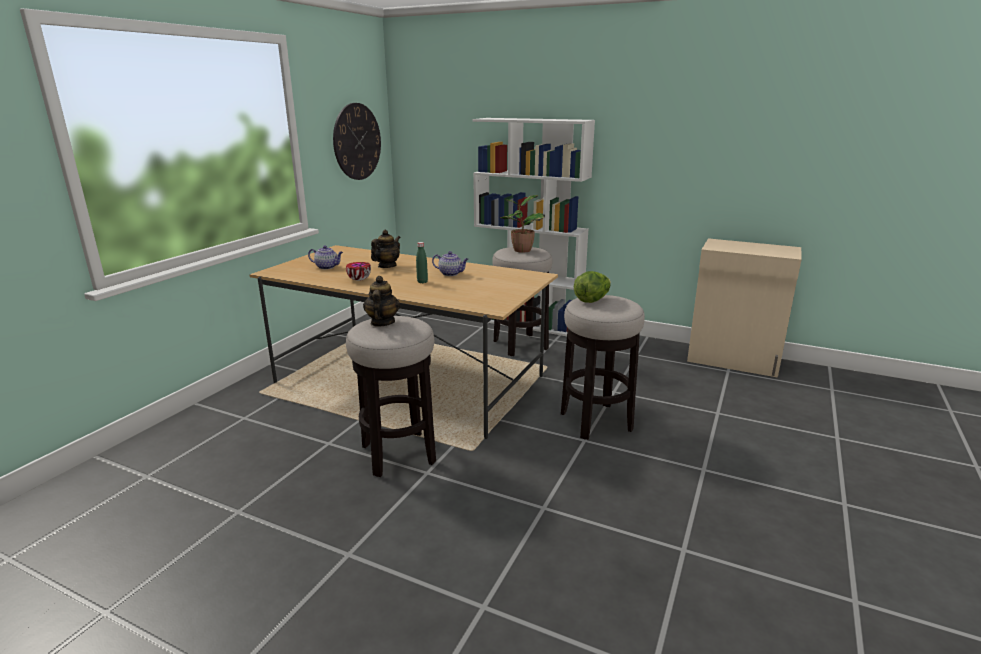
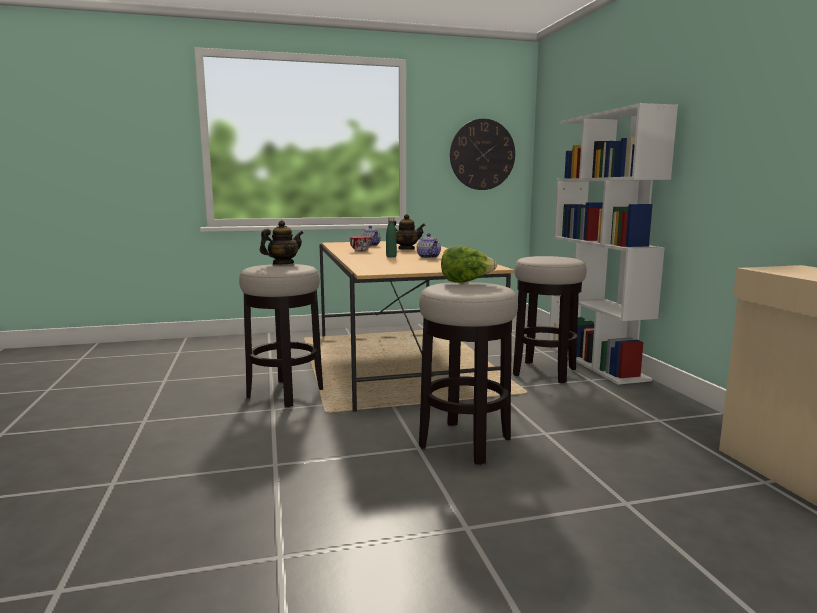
camera: 50 degrees right, 10 degrees down
(521, 250) = (549, 257): potted plant -> none

